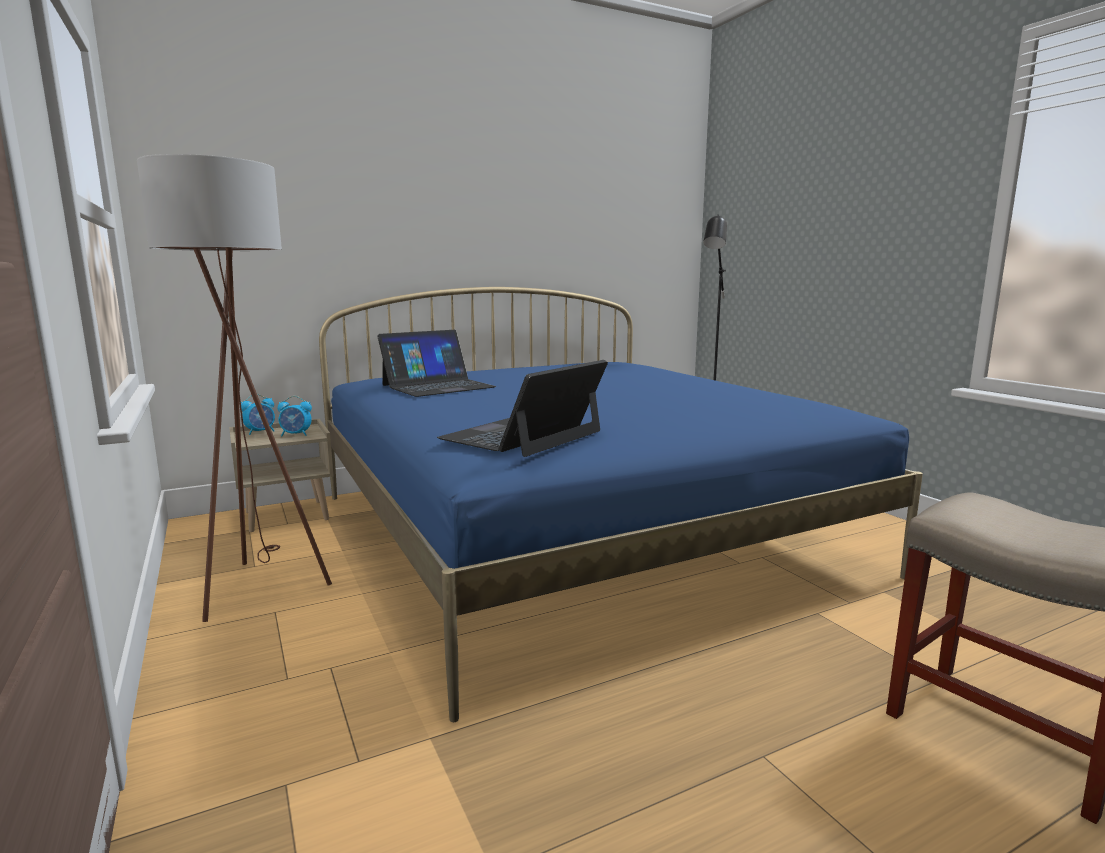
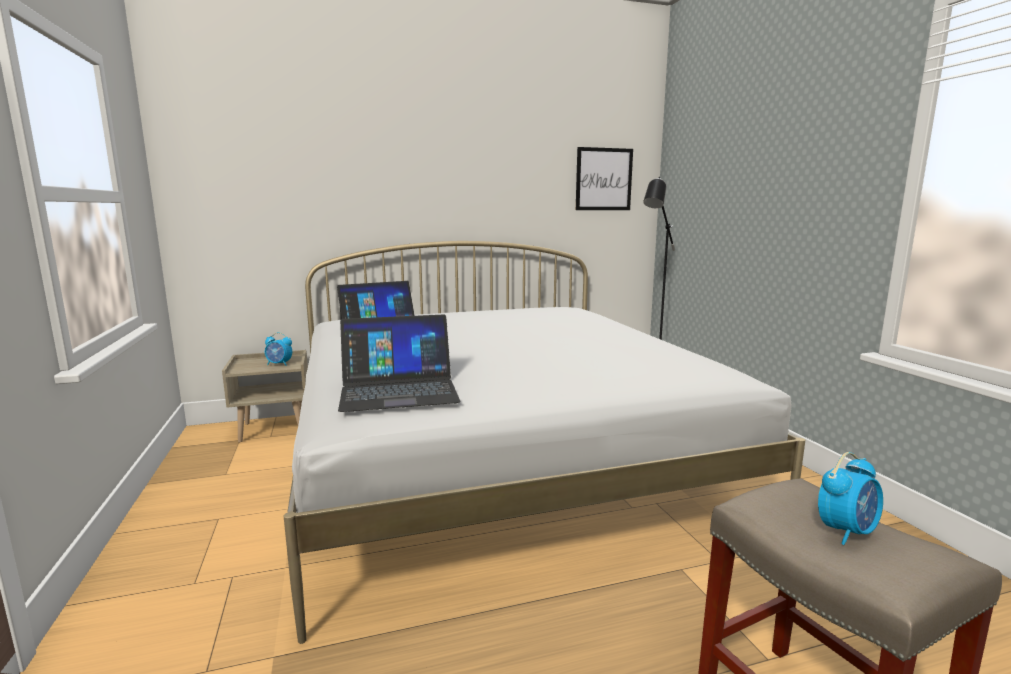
camera: 10 degrees right, 0 degrees up
(257, 585) = (218, 492): brown floor lamp -> none
(260, 432) = (255, 360): alarm clock -> alarm clock (846, 531)
(523, 435) = (398, 390): laptop -> laptop turned 150 degrees counterclockwise
(576, 532) = (499, 463): blue bed -> white bed
(647, 219) = (604, 179): none -> picture

